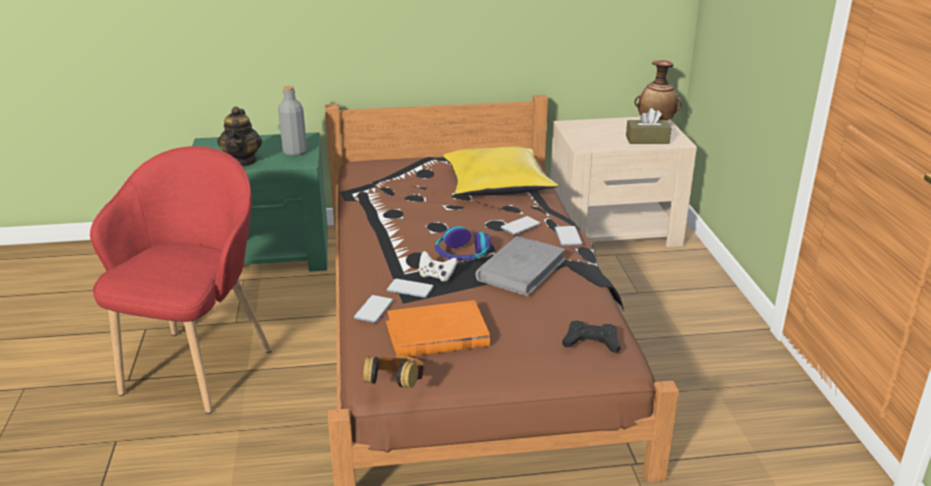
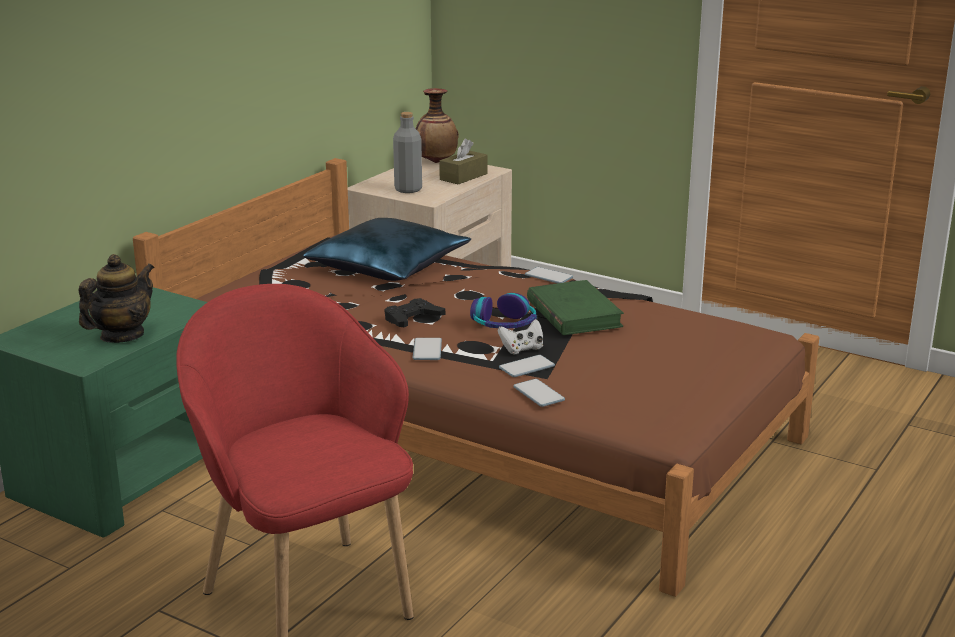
camera: 50 degrees left, 5 degrees down
(242, 161) = (122, 336): teapot -> teapot turned 90 degrees counterclockwise
(295, 152) = (159, 305): grey bottle -> grey bottle (408, 189)
(396, 388) = (688, 427): headphones -> none
(436, 334) = (625, 383): orange book -> none
(497, 184) = (388, 266): yellow pillow -> blue pillow
(520, 226) = (495, 285): phone -> phone (427, 350)
(521, 270) = (574, 313): grey book -> green book
(591, 342) = (726, 333): black game controller -> black game controller (412, 319)

